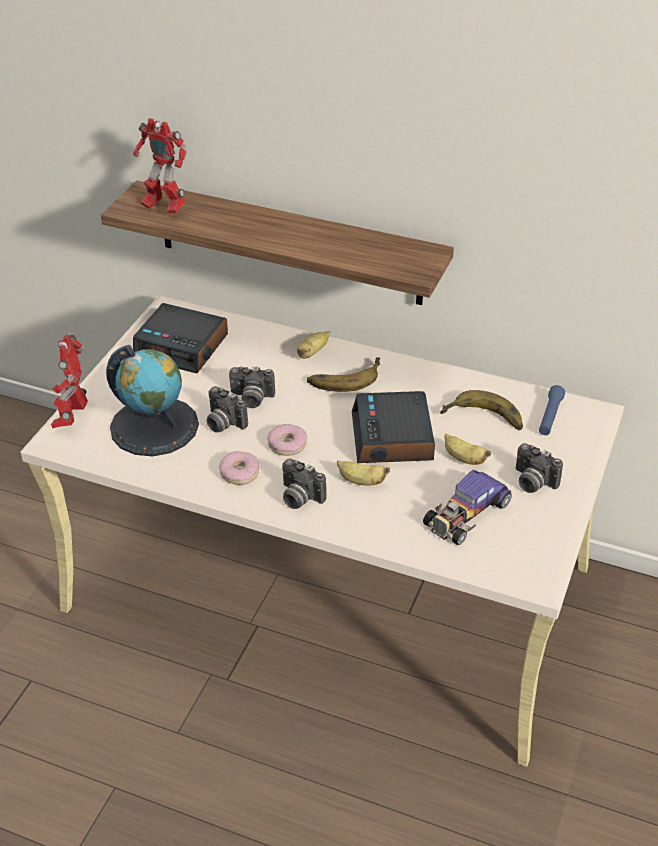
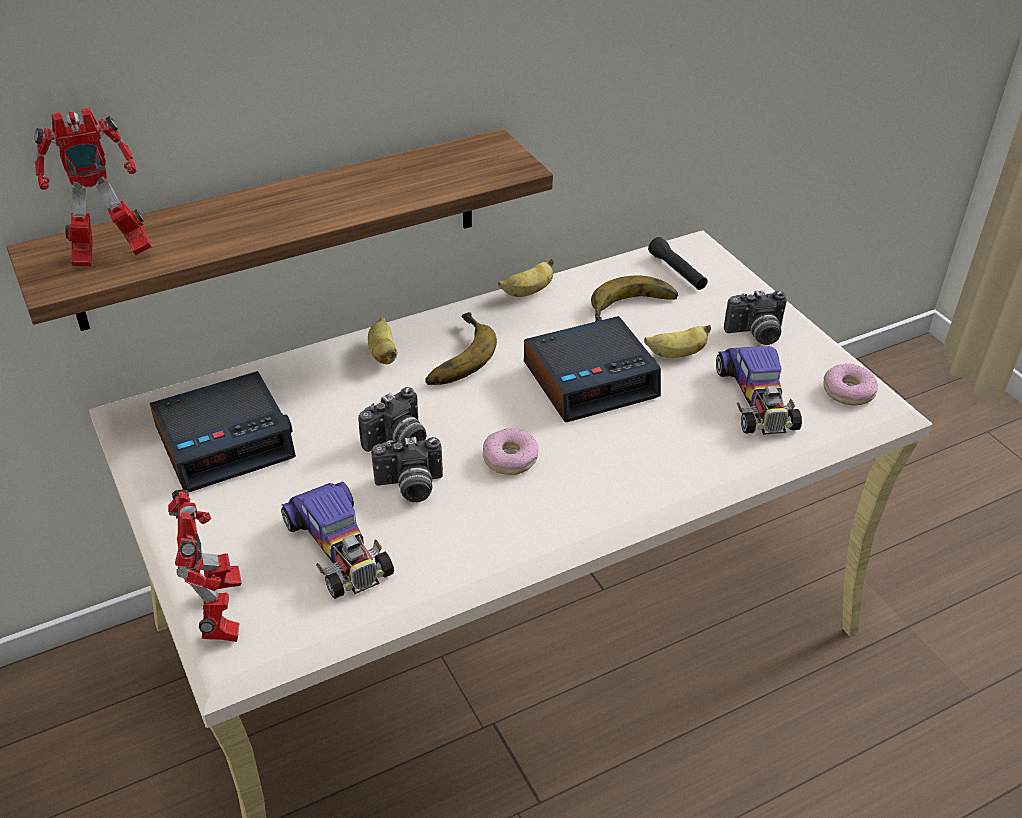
camera: 50 degrees left, 0 degrees up
(73, 417) = (220, 616): toy robot -> toy robot turned 150 degrees counterclockwise
(154, 426) = (338, 548): globe -> toy car
(239, 473) = (512, 522): donut -> donut (848, 391)
(299, 497) = (607, 499): camera -> none
(361, 481) = (632, 439): banana -> banana (527, 292)
(393, 438) = (591, 379): alarm clock -> alarm clock turned 60 degrees counterclockwise
(550, 416) = (677, 272): blue flashlight -> black flashlight

